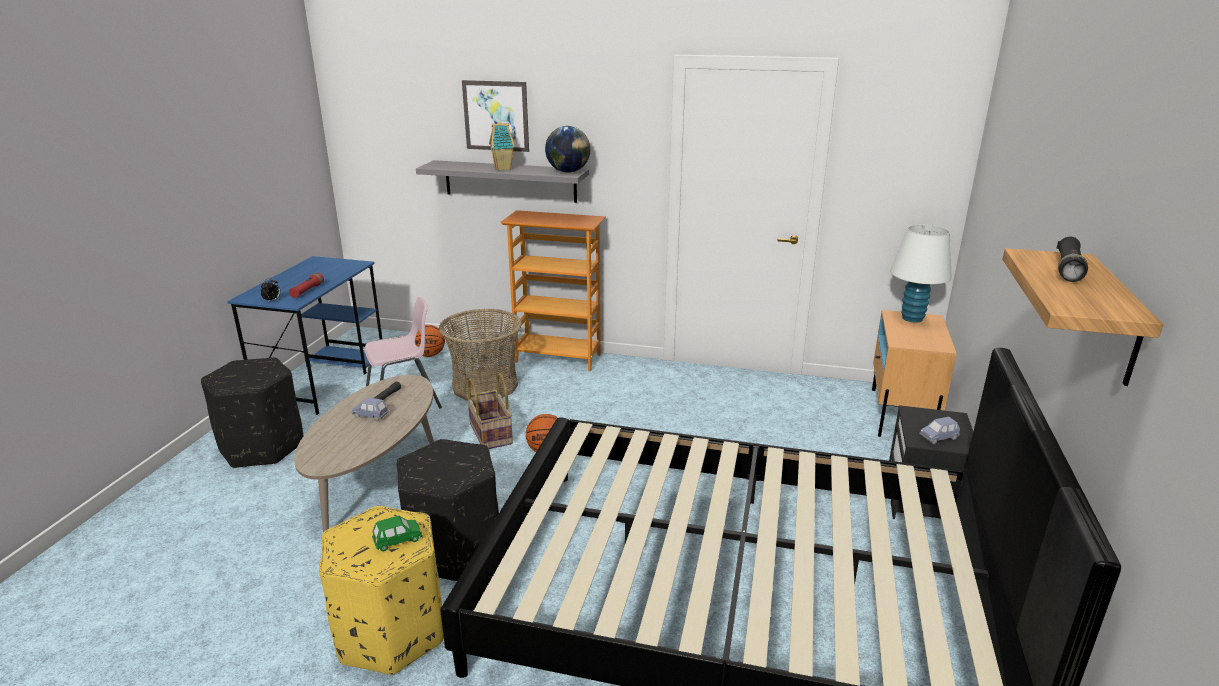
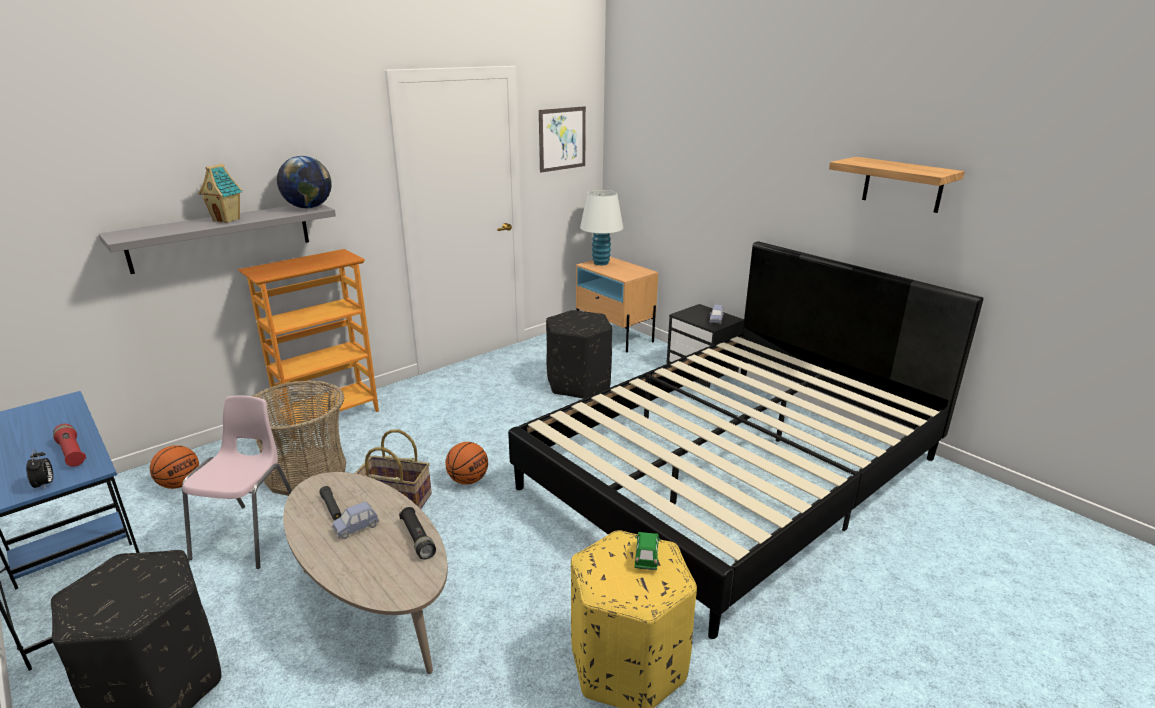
camera: 55 degrees left, 0 degrees up
(454, 550) = (549, 585): black ottoman -> black ottoman (579, 384)
(496, 116) = (188, 159): picture -> picture (562, 139)
(1068, 269) = (876, 162): black flashlight -> black flashlight (417, 539)

